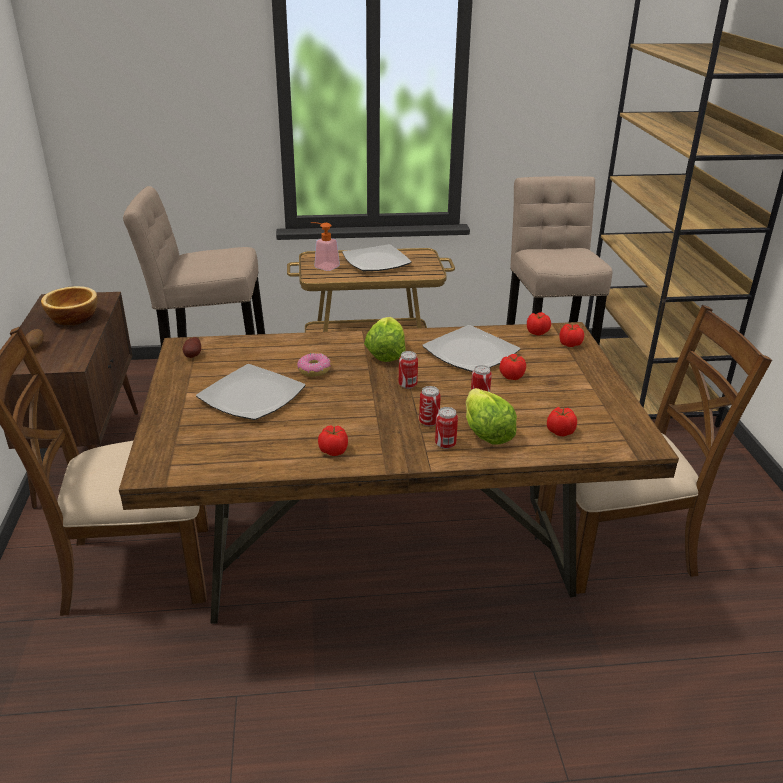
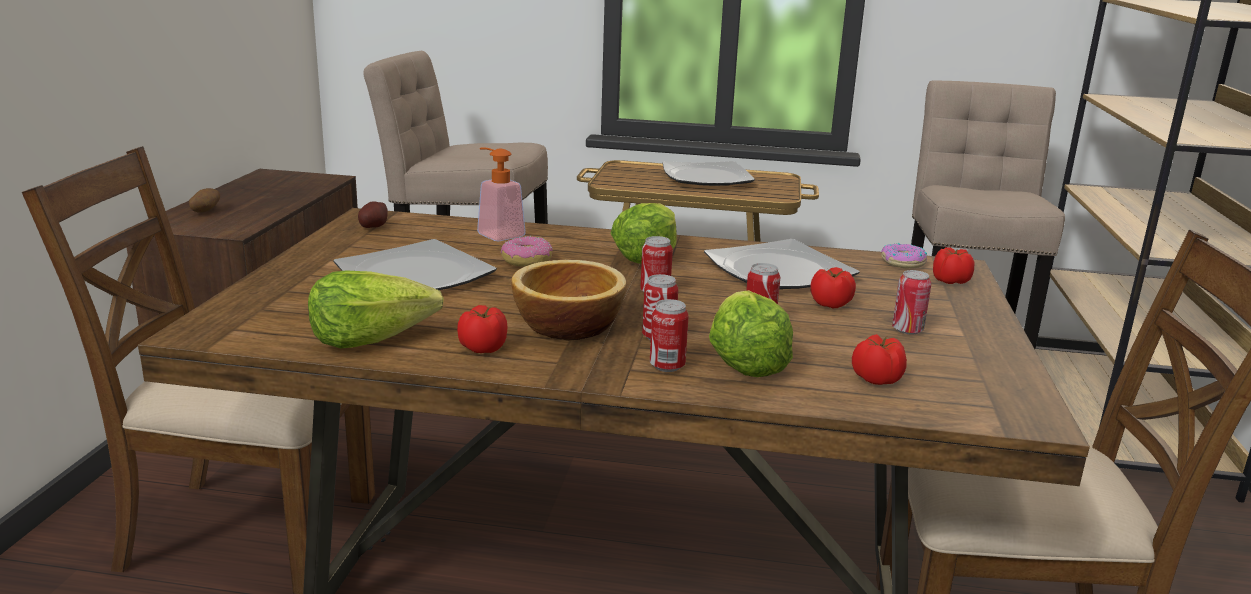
camera: 15 degrees right, 10 degrees down
(72, 318) = (275, 191): bowl -> bowl (566, 325)
(262, 456) = (371, 339): none -> lettuce
(323, 266) = (630, 175): soap dispenser -> soap dispenser (496, 233)
(537, 332) = (902, 263): tomato -> donut
(561, 390) = (907, 330): none -> can

